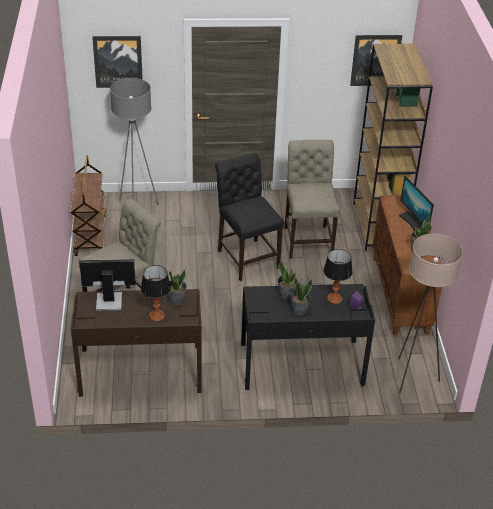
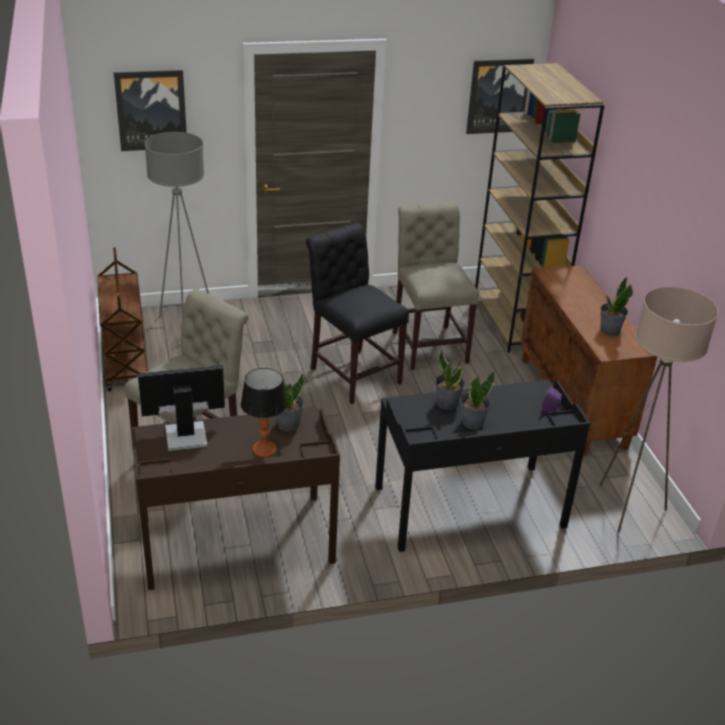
camera: 10 degrees left, 5 degrees down
(334, 299) = (516, 403): table lamp -> none
(414, 222) = (590, 297): monitor -> none

